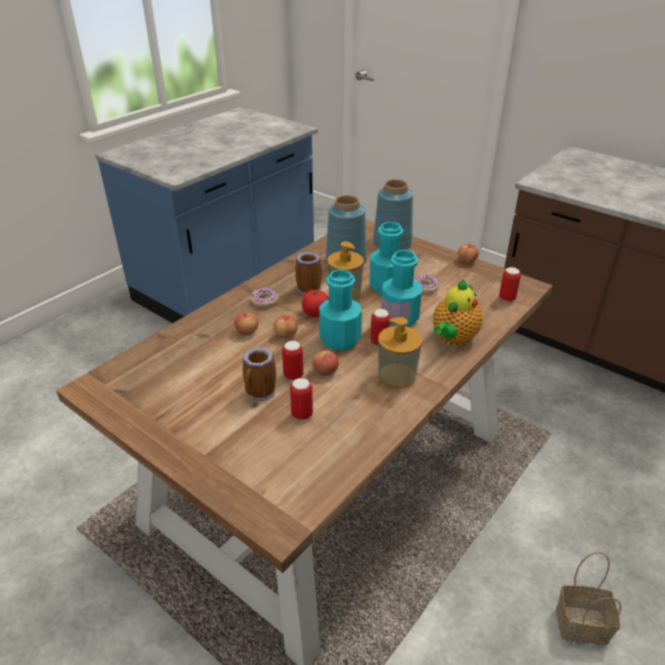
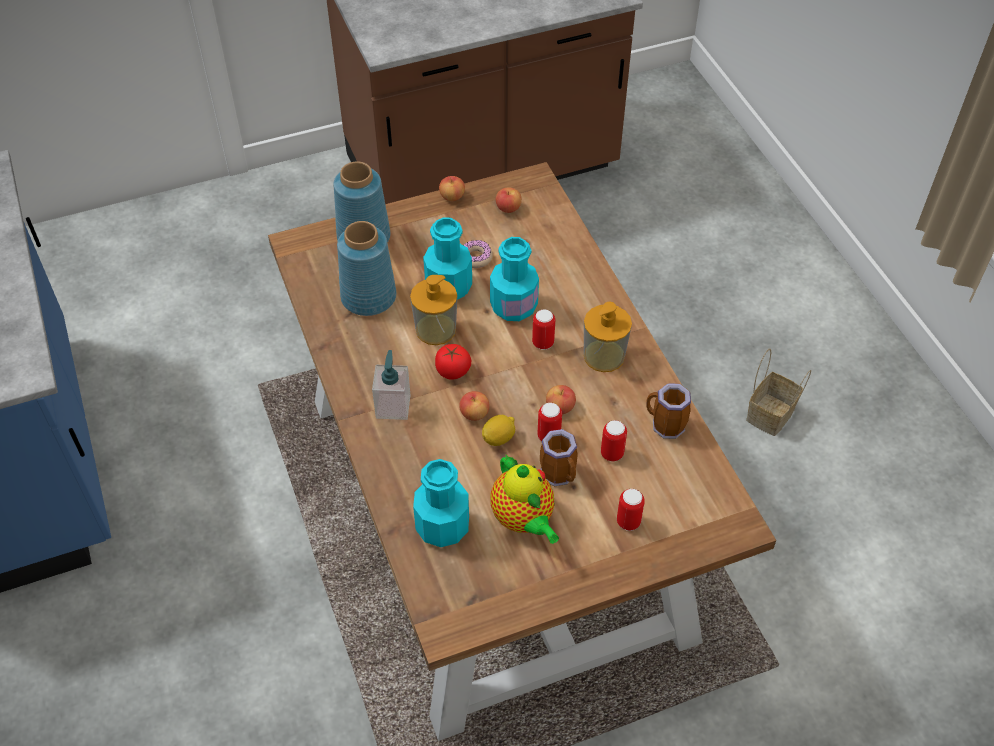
camera: 60 degrees left, 15 degrees up
(247, 331) = (443, 446): apple -> apple (508, 208)
(265, 301) = (393, 406): donut -> soap dispenser
(273, 353) = (499, 438): none -> lemon
(307, 288) = (397, 356): mug -> mug (664, 426)
(340, 339) = (516, 372): turquoise bottle -> turquoise bottle (442, 526)
(453, 339) = (578, 285): teapot -> teapot (524, 520)
(507, 298) = (543, 208): can -> can (628, 522)

